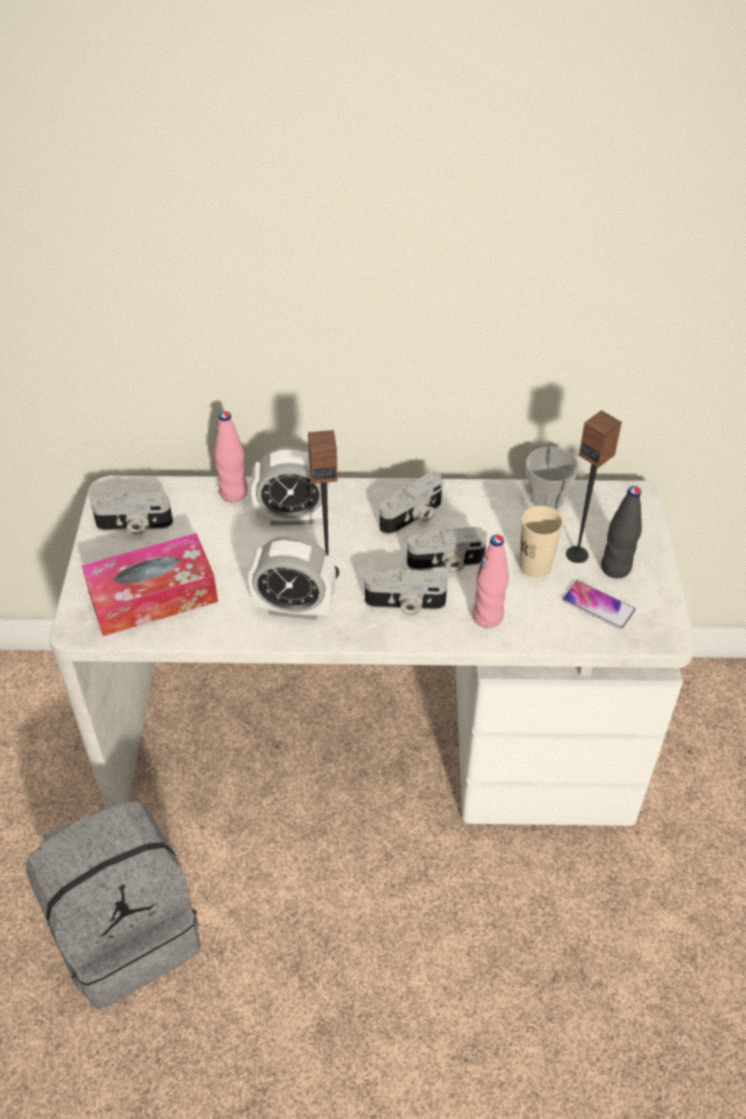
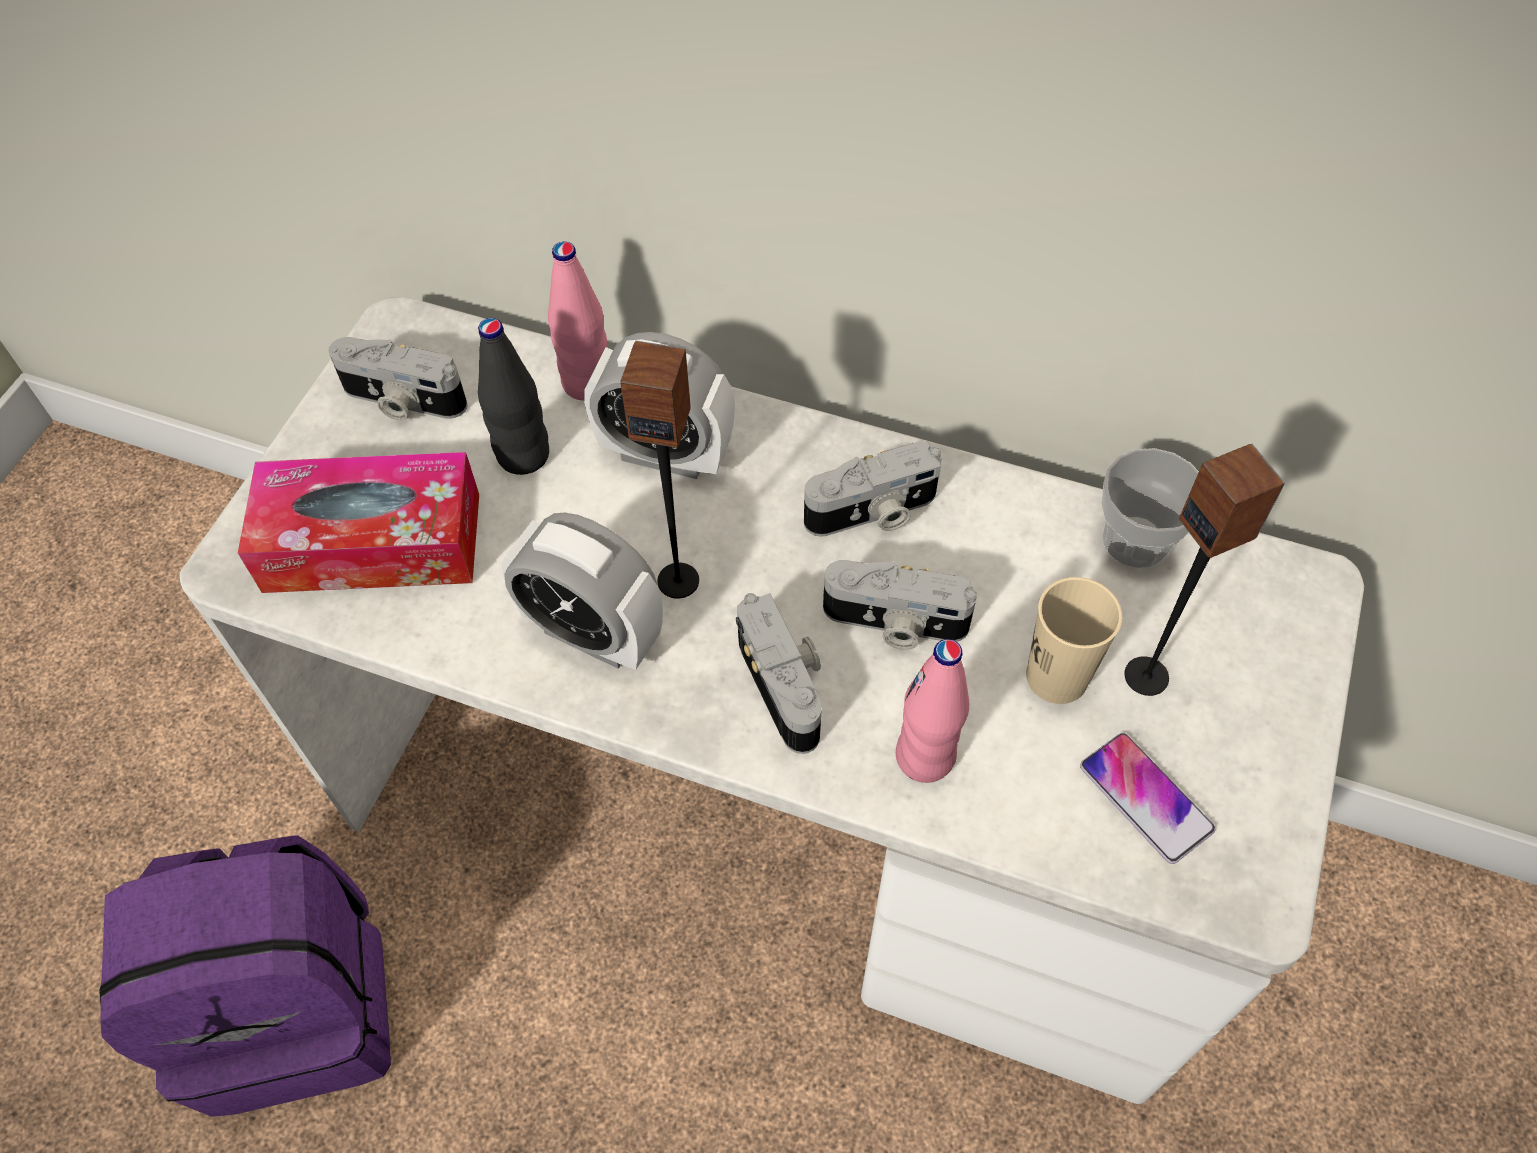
camera: 20 degrees right, 10 degrees up
(127, 932) = (298, 1006): grey backpack -> purple backpack
(405, 604) = (786, 685): camera -> camera turned 135 degrees counterclockwise
(615, 568) = (1211, 727): black bottle -> black bottle (523, 456)

